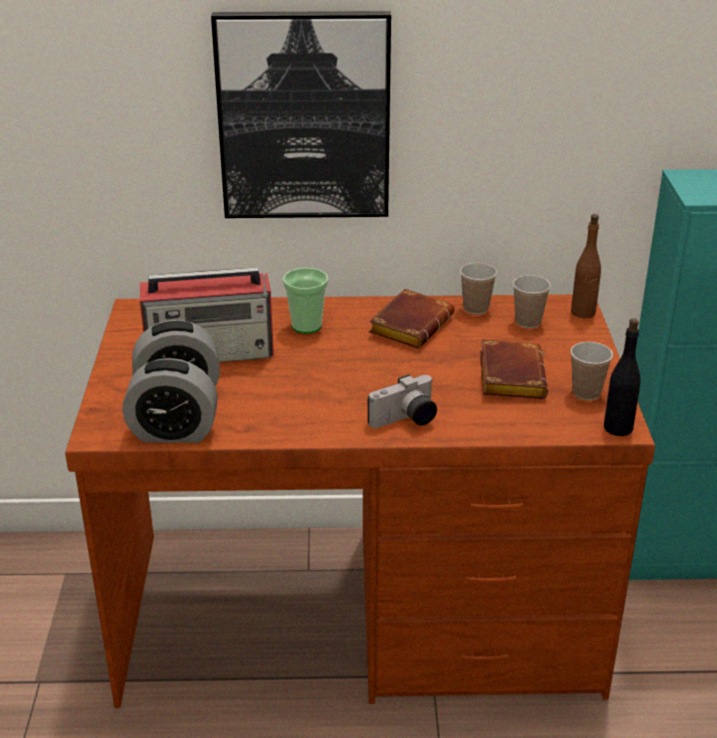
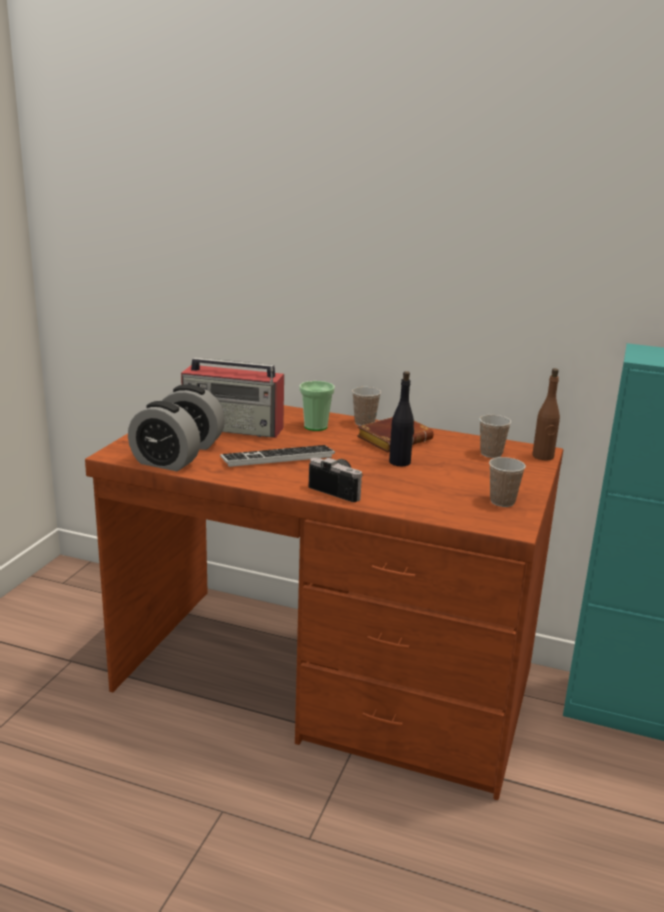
camera: 20 degrees right, 10 degrees down
(300, 388) = (277, 457): none -> keyboard
(304, 116) = (341, 266): picture -> none
(406, 420) = (339, 489): camera -> camera turned 135 degrees counterclockwise
(476, 308) = (455, 439): cup -> cup (364, 423)
(508, 375) = (446, 480): brown book -> none
(618, 428) = (511, 527): black bottle -> black bottle (400, 462)

